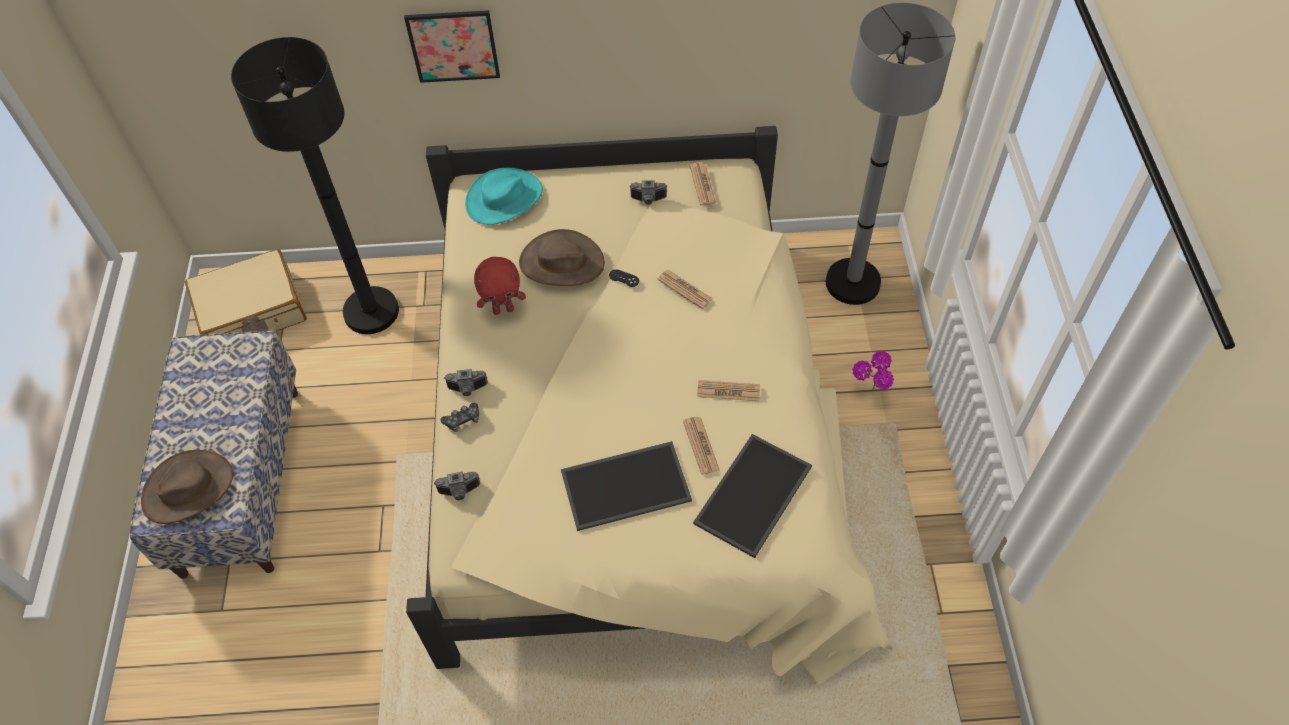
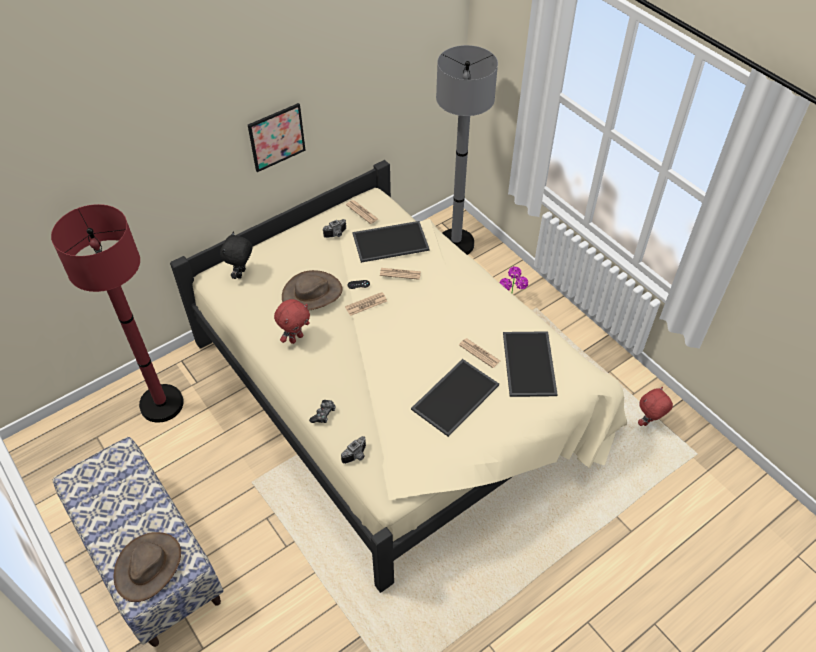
camera: 35 degrees left, 5 degrees down
(251, 311) = (69, 447): beige suitcase -> none
(371, 312) = (162, 404): black floor lamp -> red floor lamp
(453, 46) = (179, 178): picture -> picture (276, 137)
(467, 390) = (312, 395): camera -> none
(504, 198) = (241, 274): turquoise hat -> black plush toy
(707, 240) = (391, 241): none -> tray
(728, 391) = (471, 316): newspaper -> newspaper (366, 304)
(930, 664) = (648, 422): none -> red plush toy

